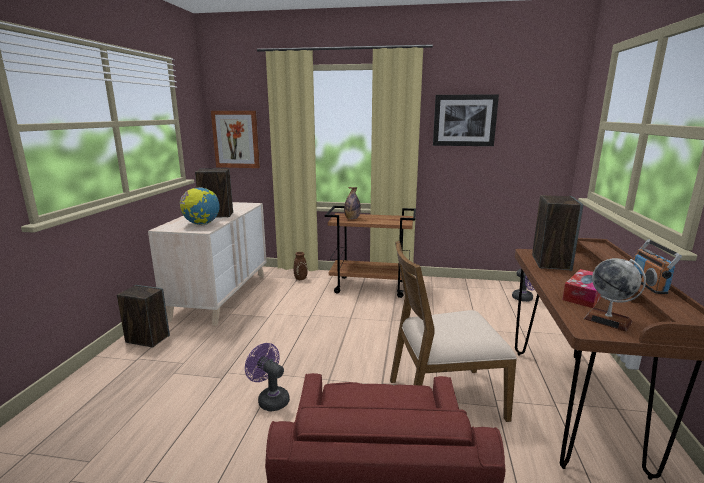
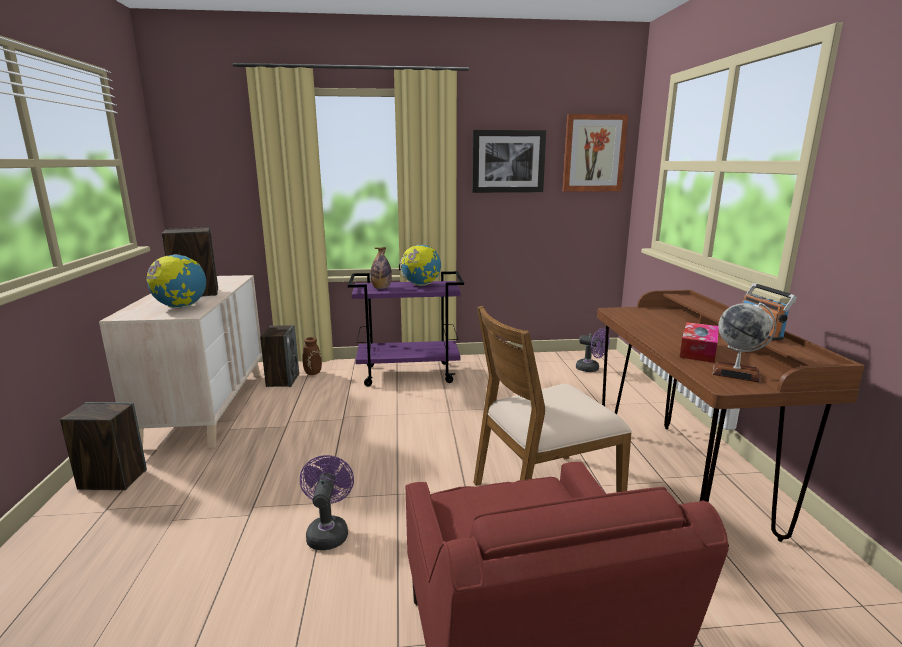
camera: 15 degrees left, 0 degrees up
(236, 139) = (205, 189): picture -> picture (594, 153)
(270, 399) = (328, 531): purple fan -> purple fan turned 60 degrees clockwise
(371, 287) = (409, 374): brown cart -> purple cart
(383, 218) = (421, 285): none -> globe
(550, 262) = (643, 320): speaker -> speaker (282, 380)

